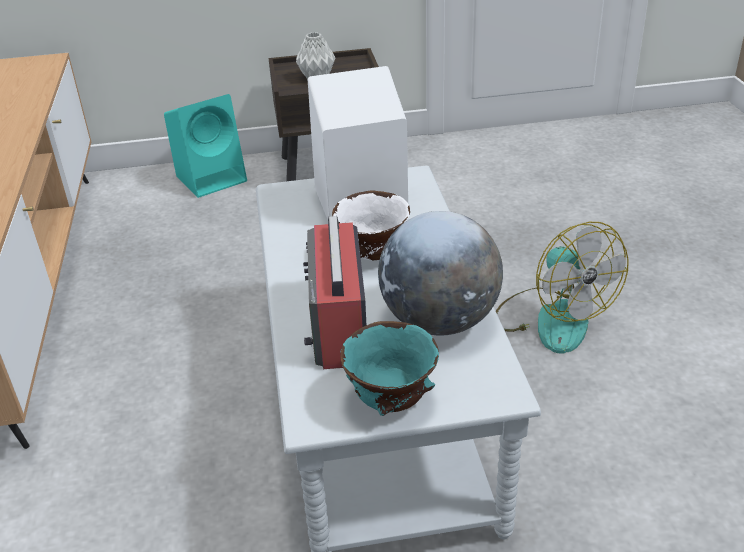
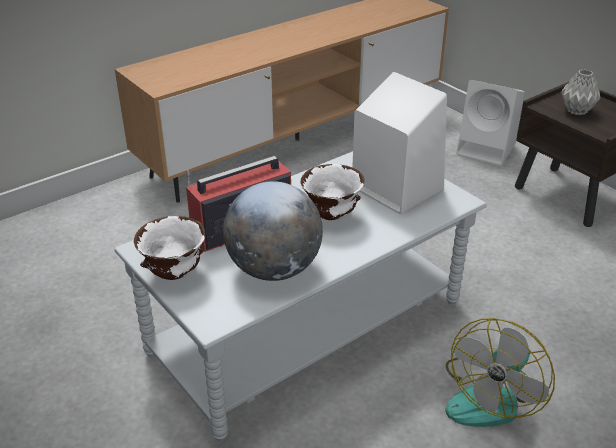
camera: 60 degrees right, 0 degrees up
(213, 178) = (487, 149): turquoise speaker -> white speaker
(391, 402) = (174, 274): turquoise bowl -> white bowl

